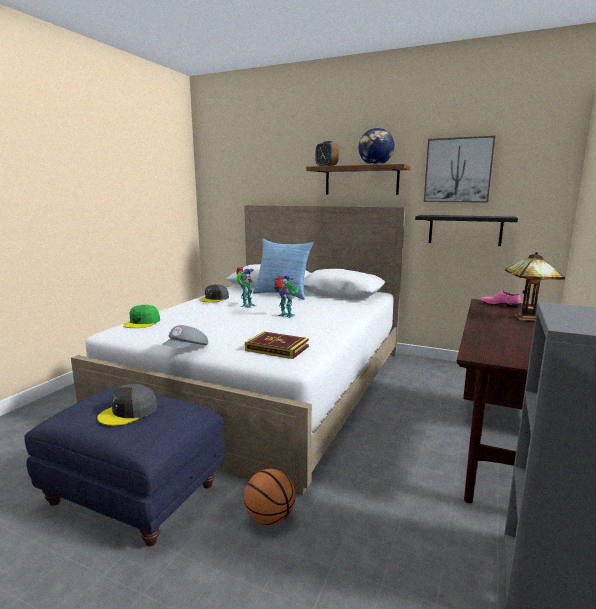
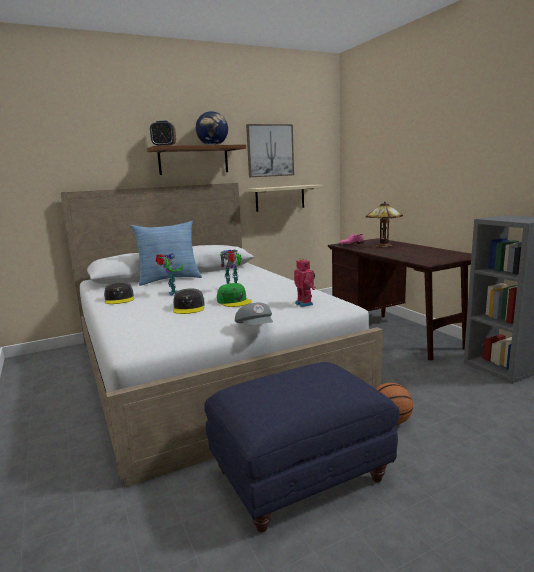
camera: 50 degrees left, 0 degrees up
(129, 412) = (309, 385): grey cap -> grey cap (189, 307)
(142, 322) = (131, 333): green cap -> green cap (234, 301)
(277, 348) = (305, 304): book -> toy robot
(465, 230) = (280, 198): black shelf -> beige shelf

